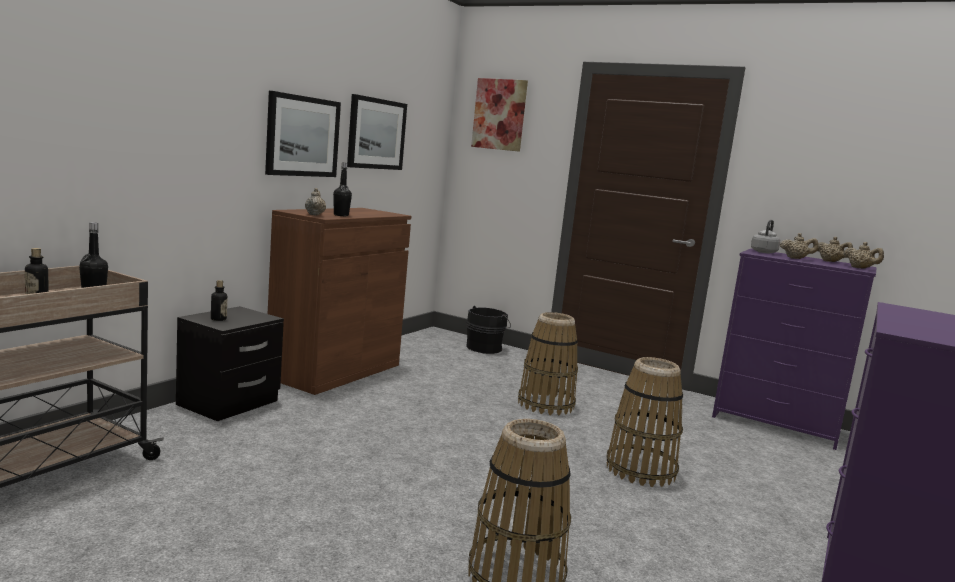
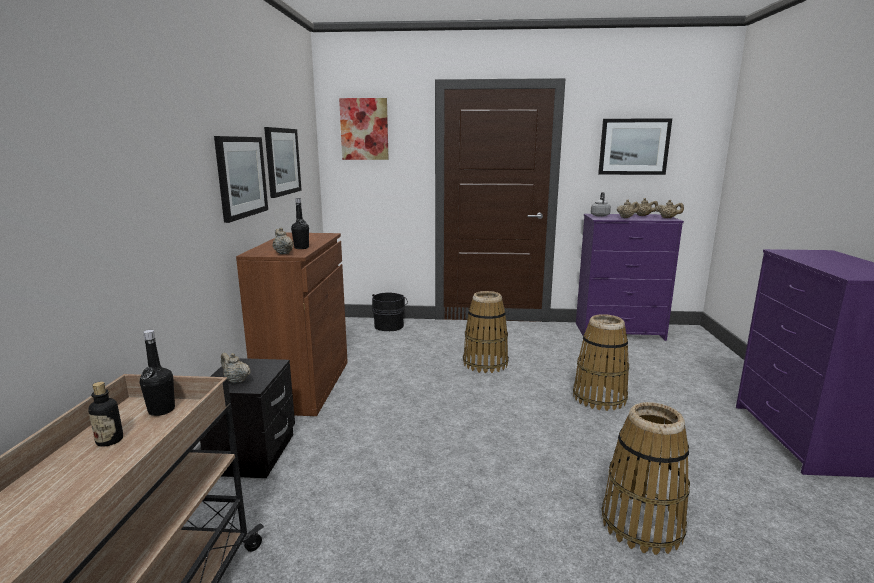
camera: 25 degrees left, 5 degrees up
(218, 319) = (236, 380): bottle -> beige teapot
(835, 164) = (633, 147): none -> picture

